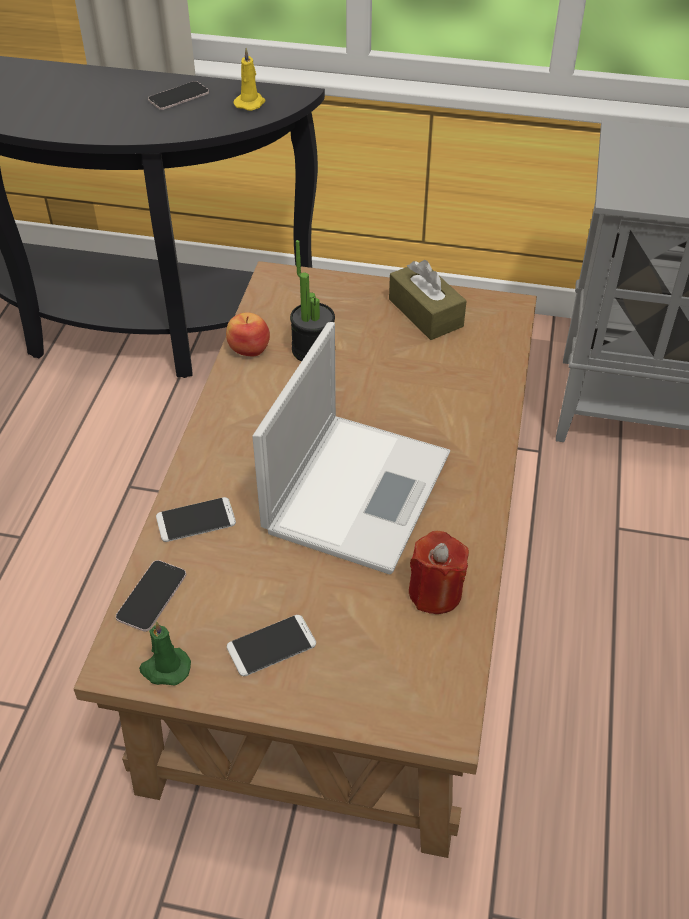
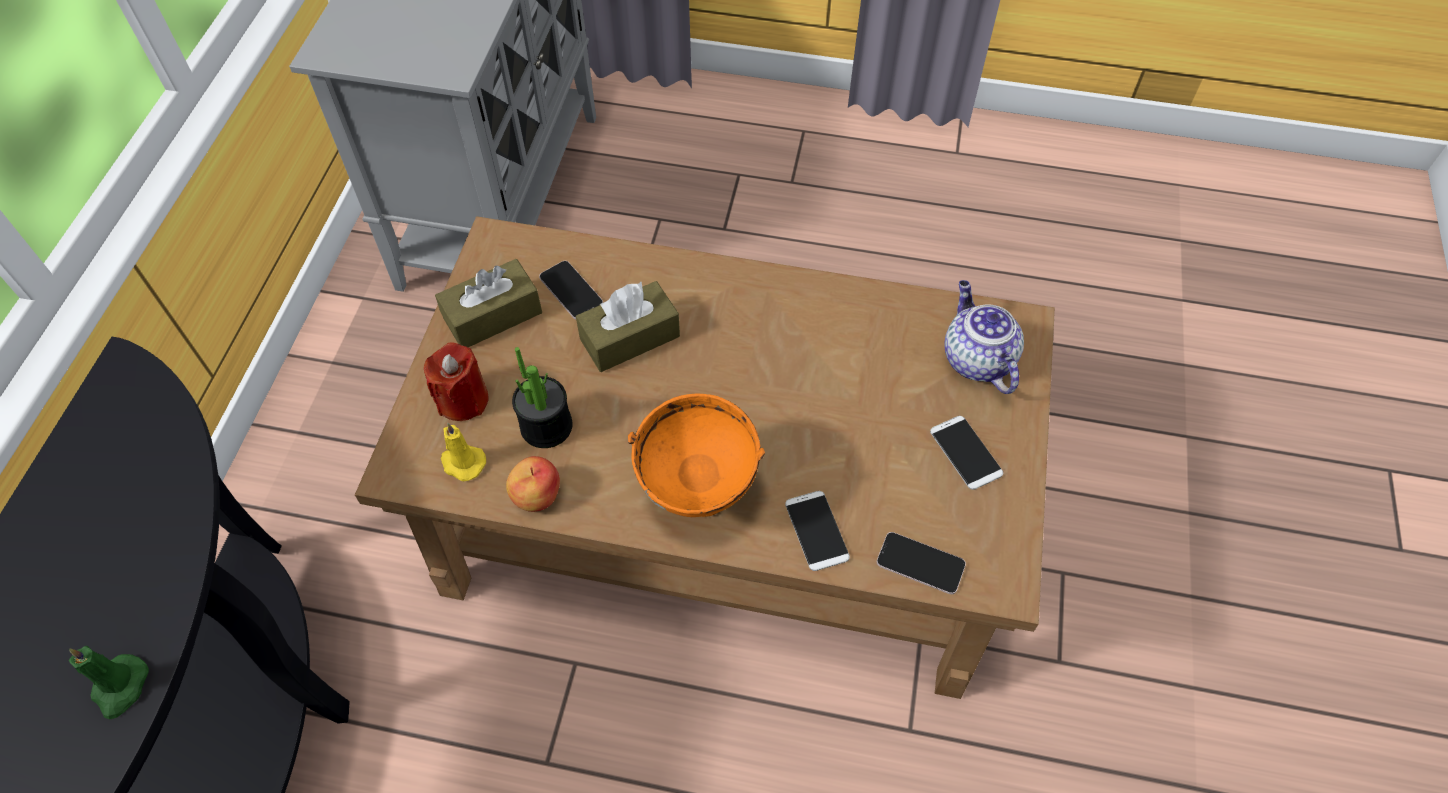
camera: 90 degrees left, 10 degrees up
(165, 668) = (1004, 541): green candle -> green candle (120, 687)
(178, 96) = (68, 530): phone -> phone (571, 291)
(237, 442) = (700, 497): none -> orange bowl
(250, 103) = (125, 427): yellow candle -> yellow candle (462, 463)
(358, 489) = (767, 383): laptop -> none
(393, 668) = (976, 359): none -> teapot
(407, 395) = (630, 338): none -> brown tissue box
(435, 592) = (891, 325): red candle -> red candle (463, 400)

